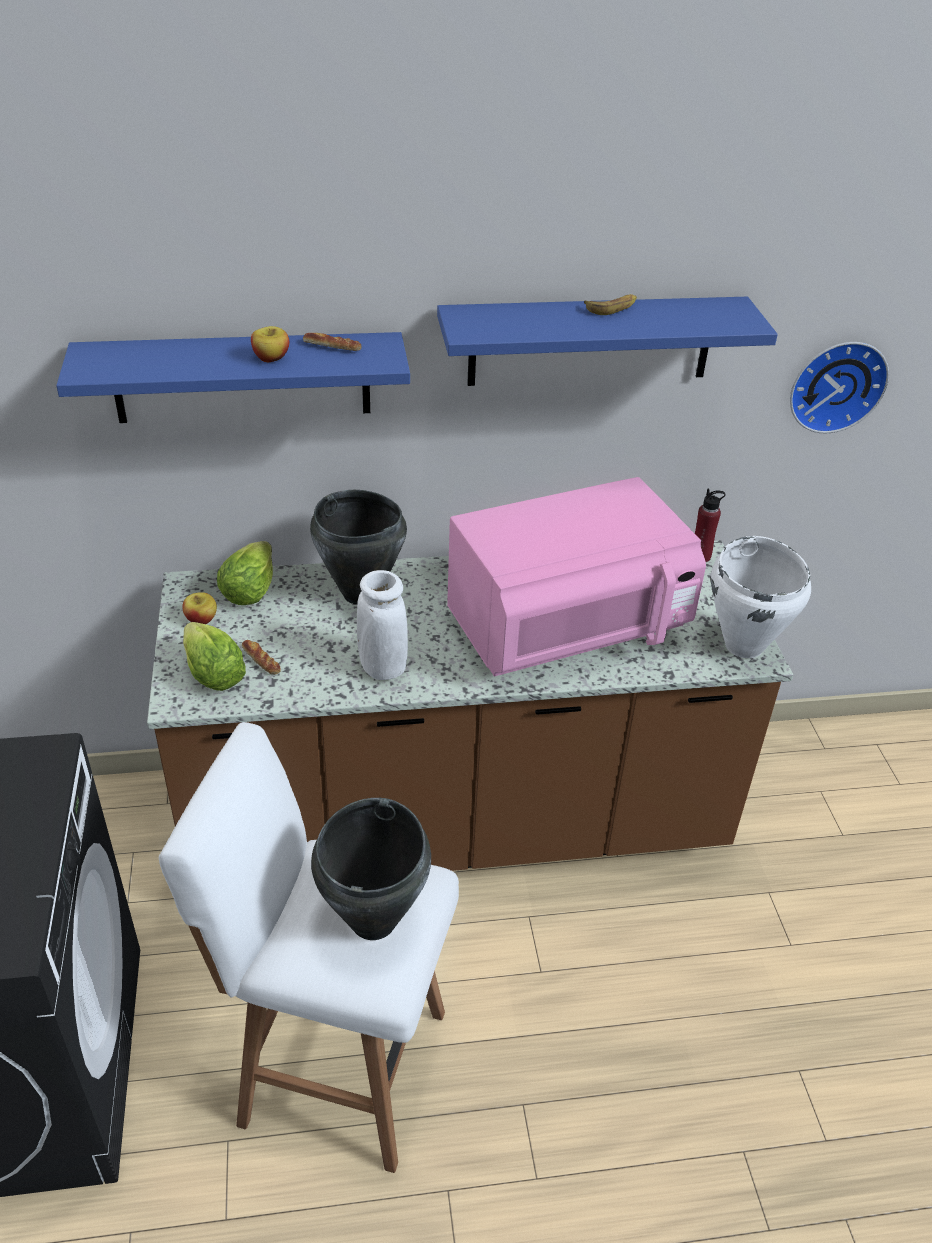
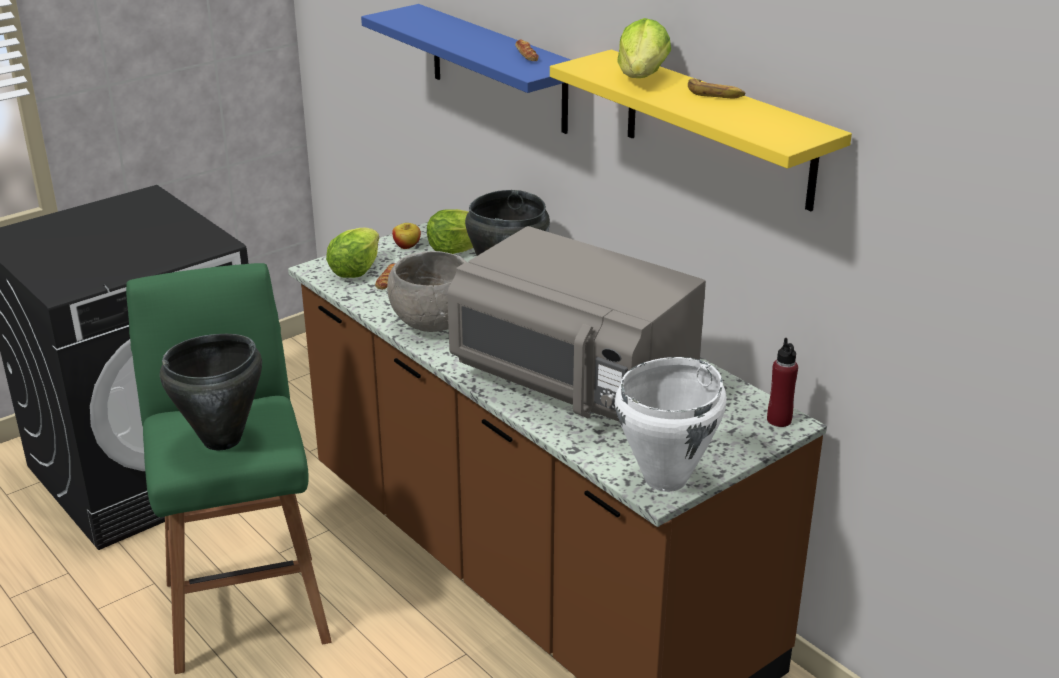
camera: 60 degrees right, 10 degrees down
(271, 358) = (480, 46): apple -> none
(336, 1064) = (246, 606): white stool -> green stool
(383, 667) = (432, 324): white vase -> grey bowl
(535, 319) = (642, 77): none -> lettuce
(567, 630) = (574, 384): pink microwave -> grey microwave
(590, 341) = (718, 129): blue shelf -> yellow shelf
(835, 384) = (949, 284): wall clock -> none

